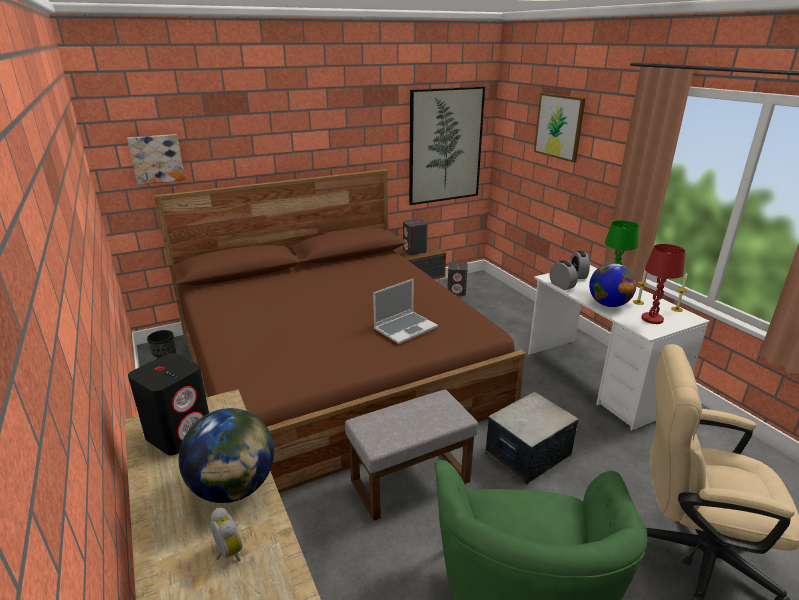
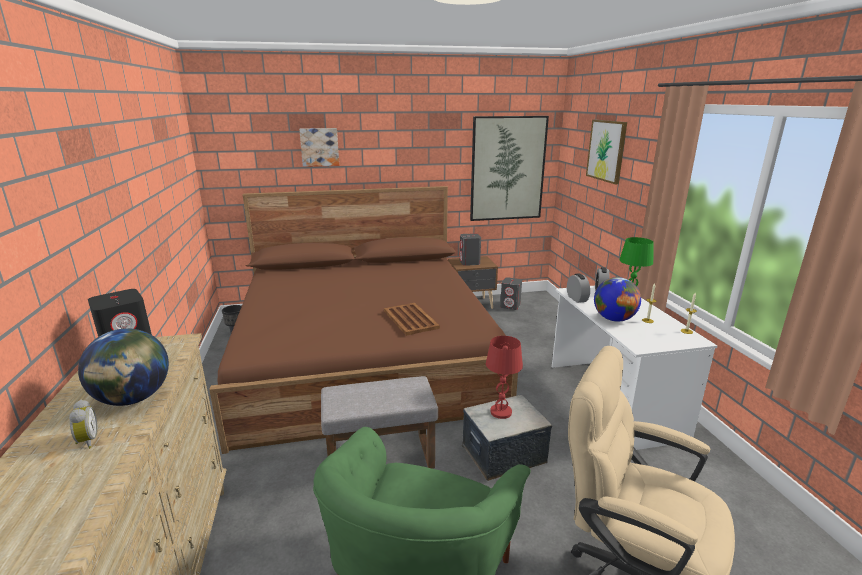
camera: 15 degrees right, 5 degrees down
(156, 159) = (248, 164): picture -> picture (319, 147)
(405, 328) = (410, 319): laptop -> brown tray
(652, 319) = (652, 336): red table lamp -> red table lamp (501, 412)

